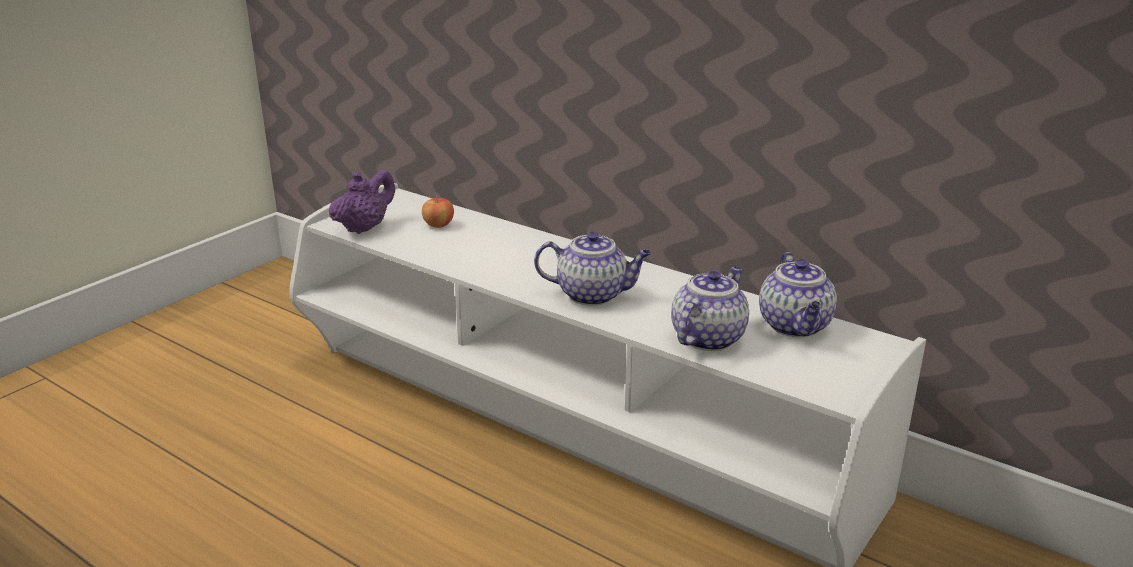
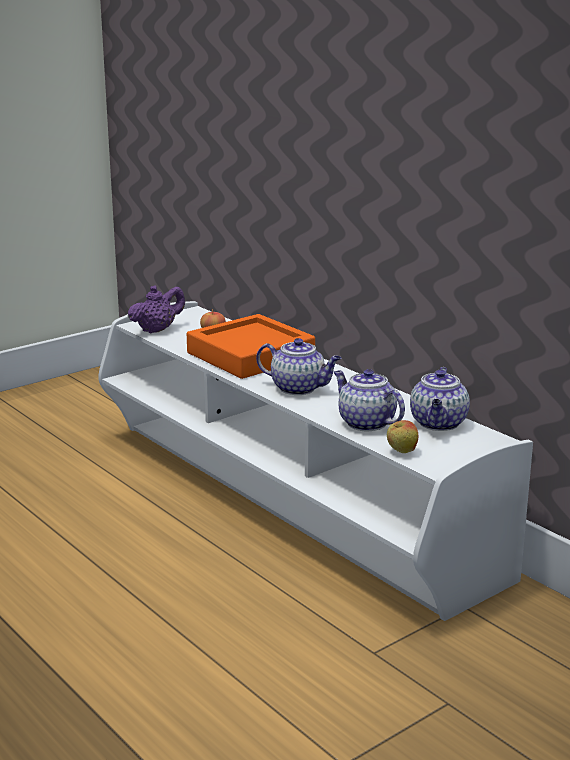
camera: 15 degrees right, 5 degrees down
(503, 252) = (250, 355): none -> orange tray
(707, 337) = (365, 423): teapot -> teapot turned 90 degrees counterclockwise
(781, 377) = (401, 452): none -> apple

